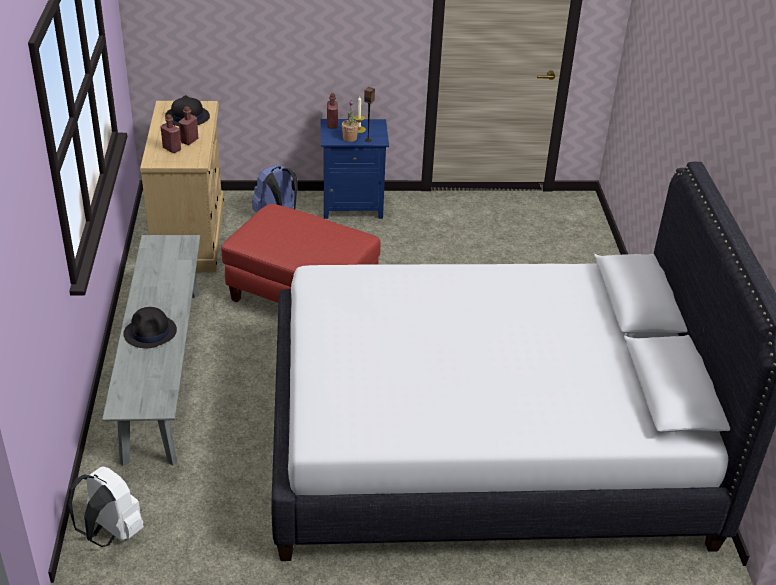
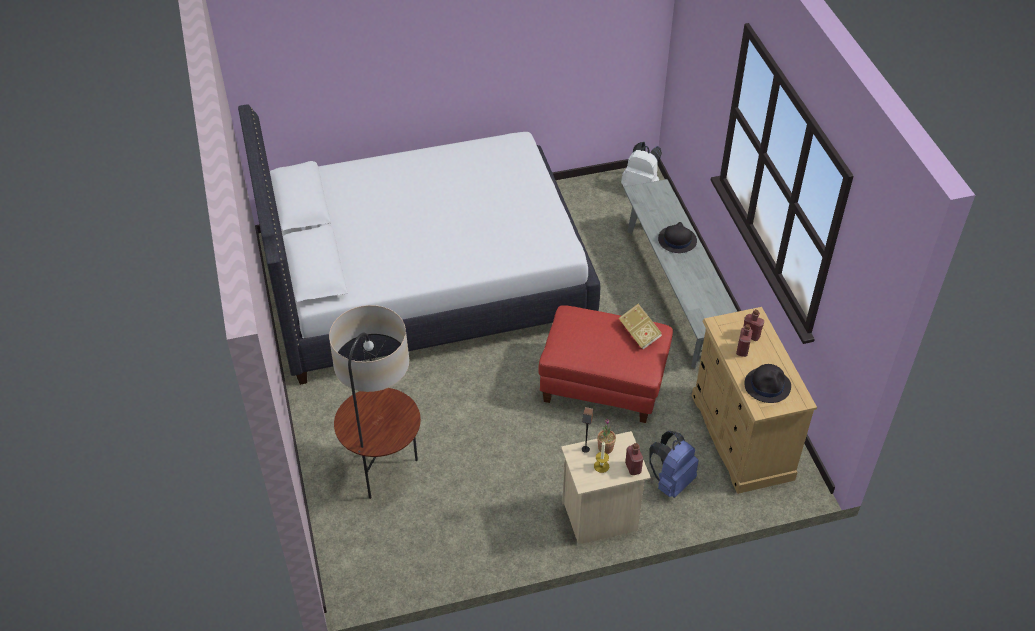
camera: 170 degrees right, 10 degrees up
(262, 236) = (640, 334): none -> book
(352, 205) = (600, 517): blue nightstand -> beige nightstand
(546, 263) = (384, 472): none -> floor lamp

